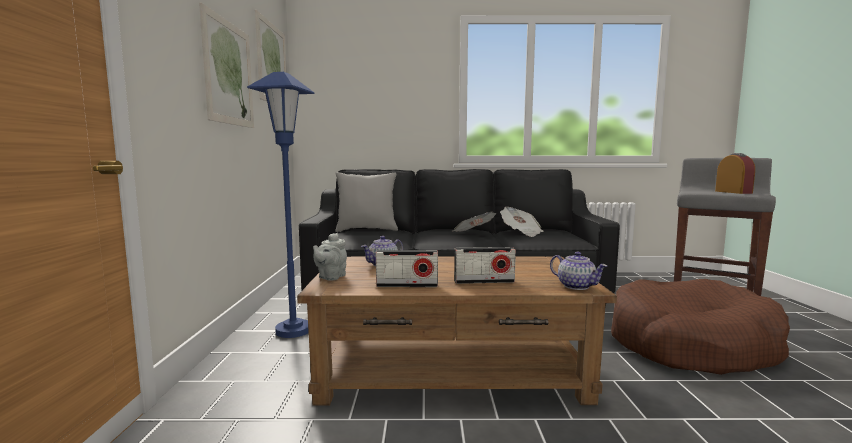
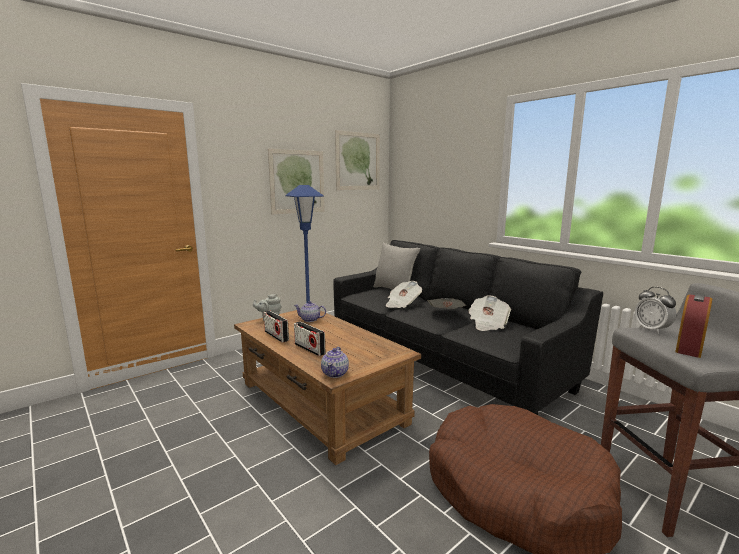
camera: 50 degrees right, 5 degrees up
(414, 237) = (402, 304): none -> newspaper
(691, 190) = (652, 329): none -> alarm clock

